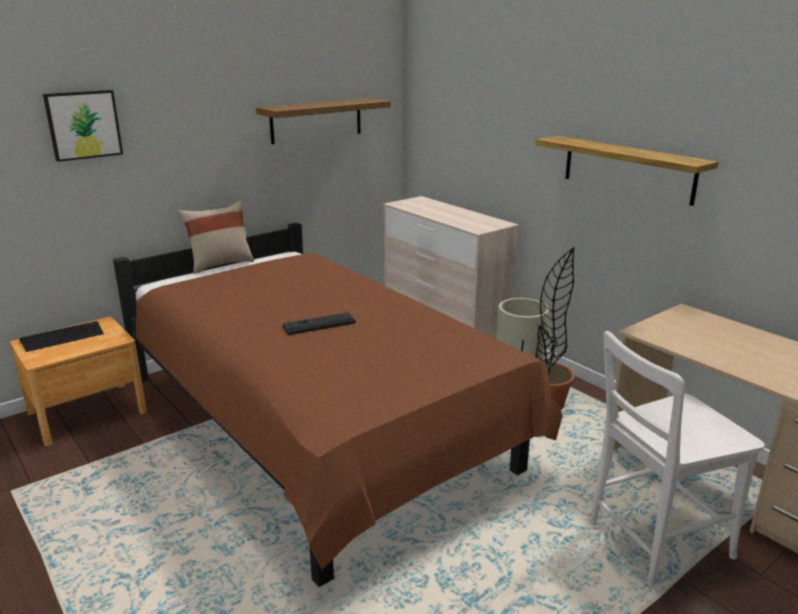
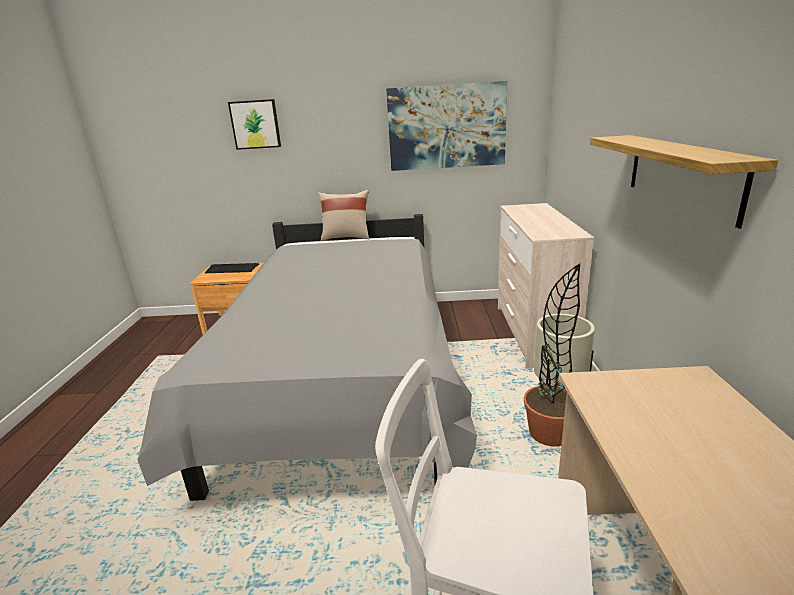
camera: 40 degrees right, 0 degrees up
(316, 120) = (446, 127): shelf -> picture
(317, 428) = (342, 380): brown bed -> grey bed
(319, 324) = (319, 291): keyboard -> none

